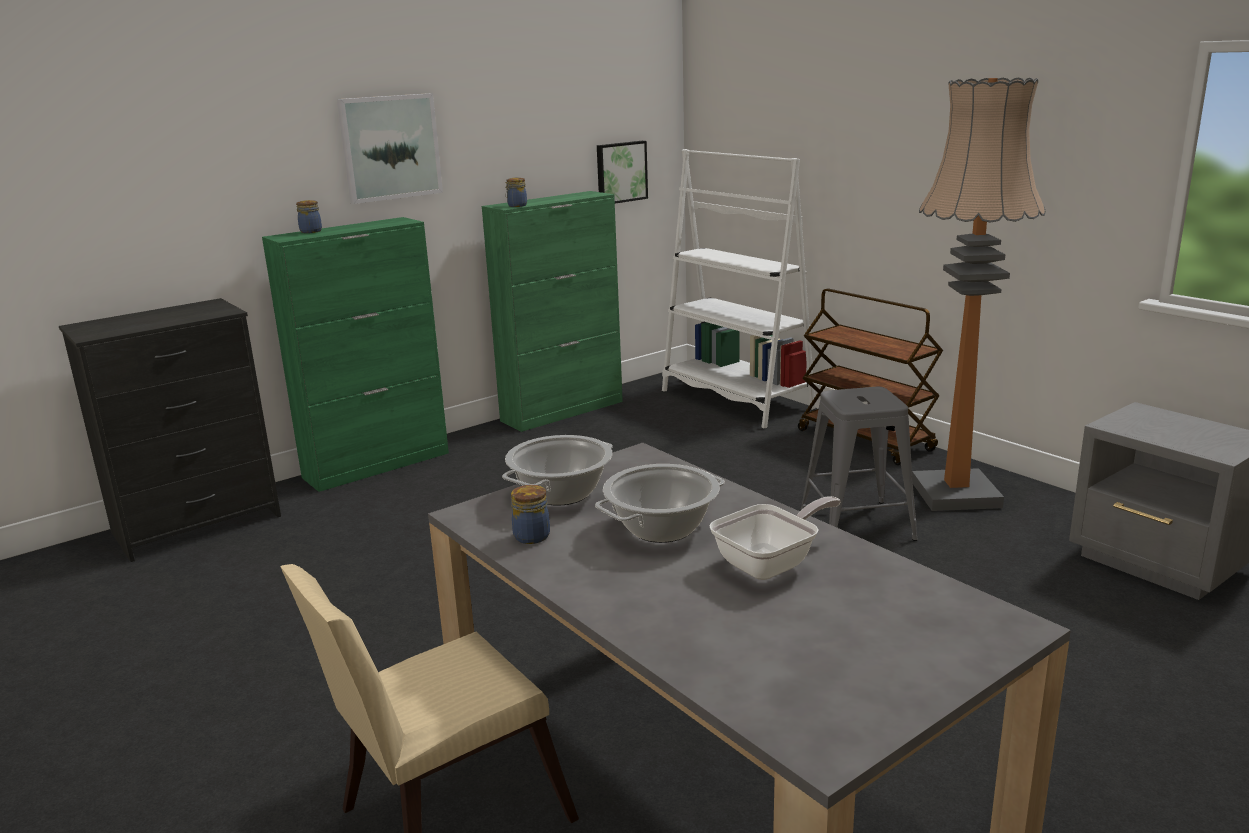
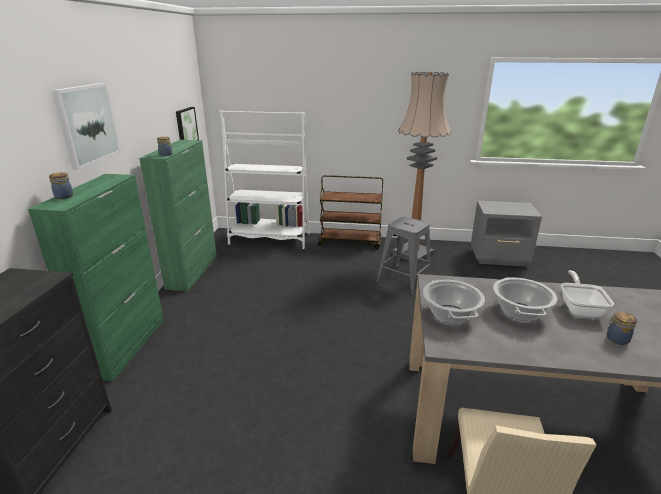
camera: 45 degrees left, 5 degrees up
(531, 536) = (491, 342): jar -> jar (616, 339)

